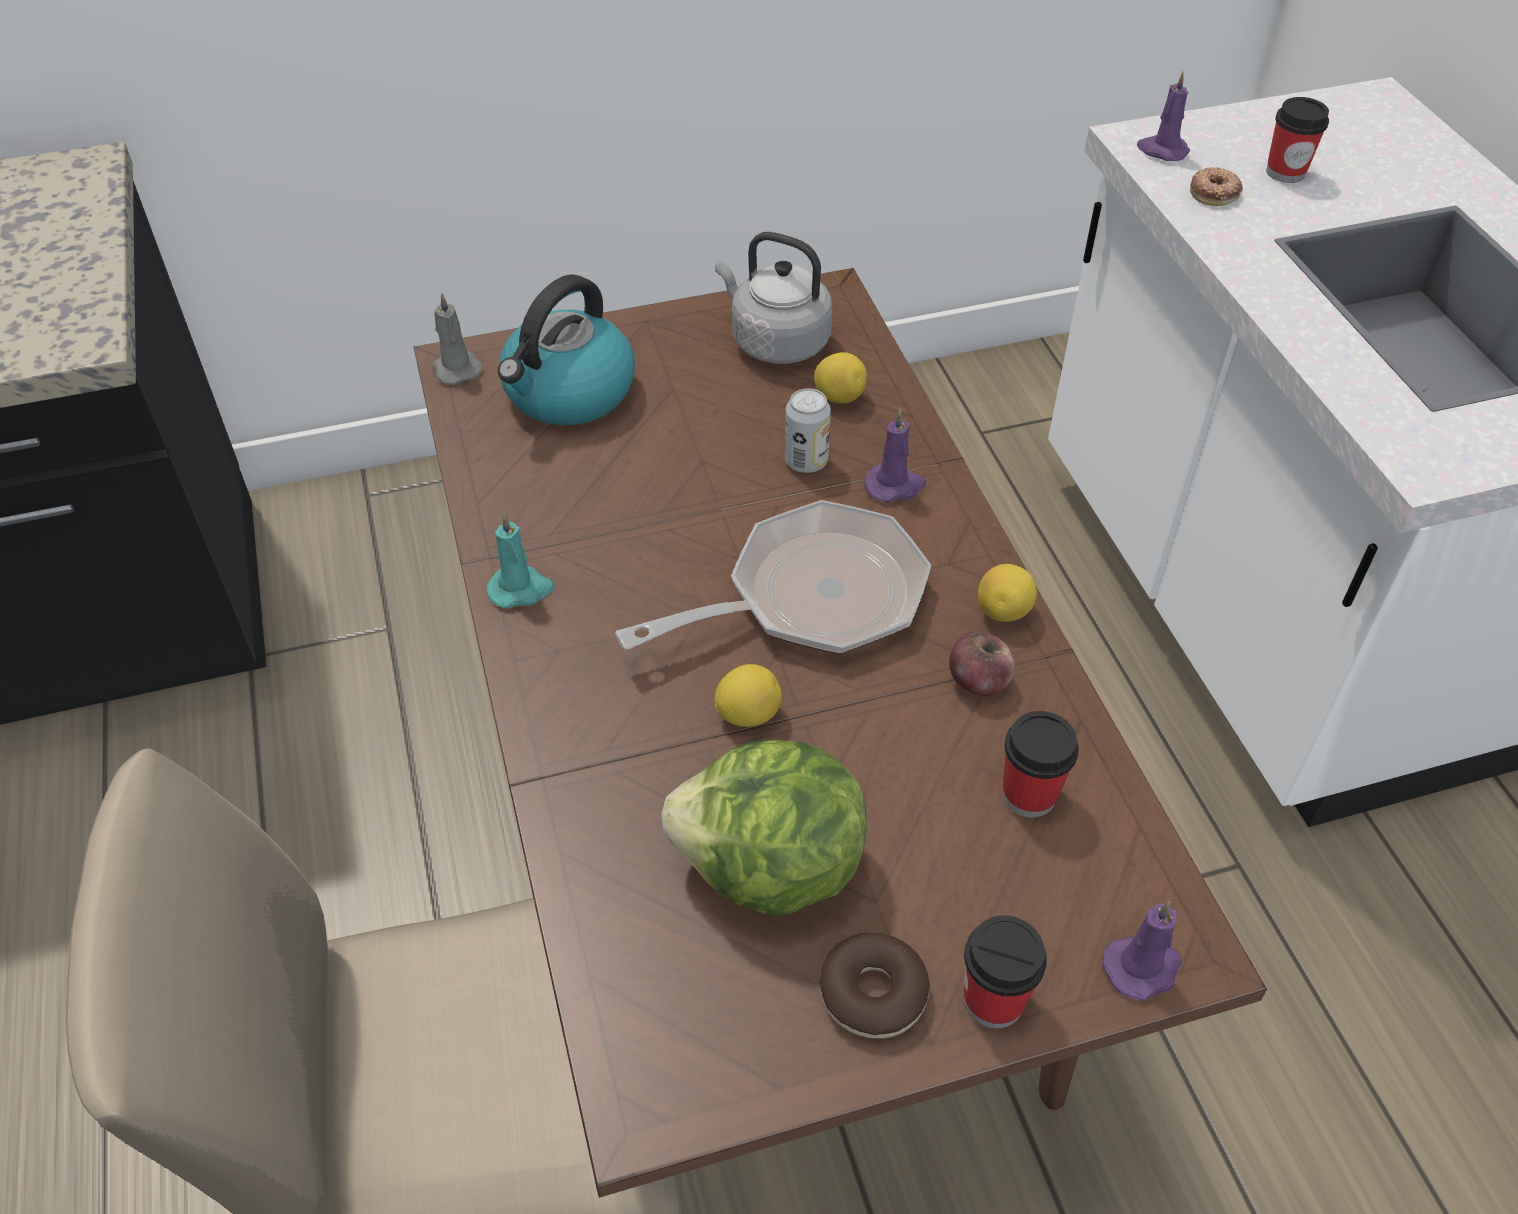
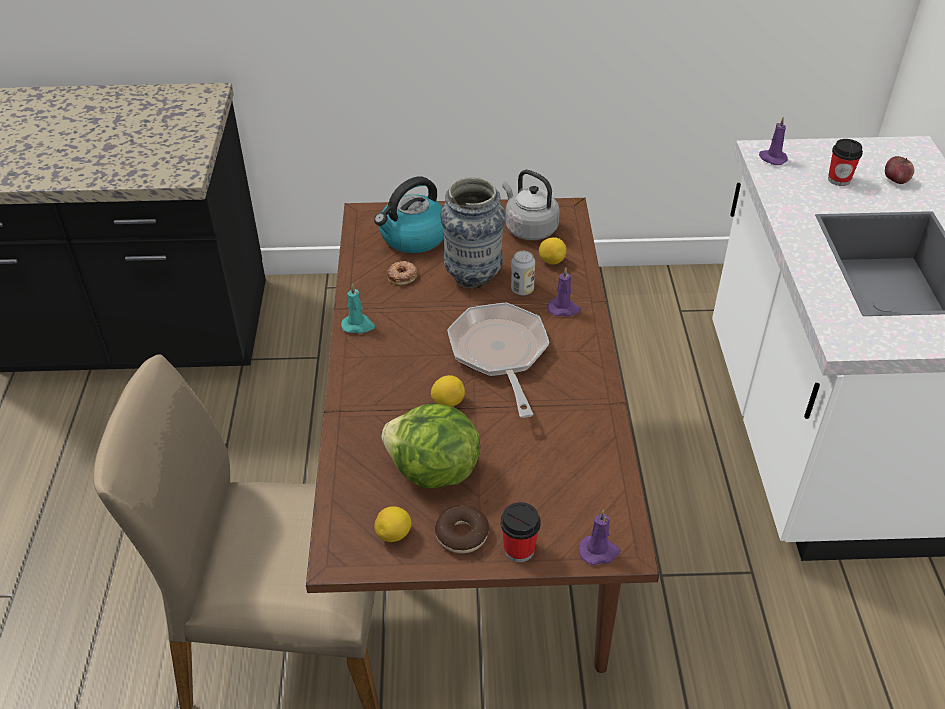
camera: 15 degrees right, 5 degrees down
(456, 368) = (361, 217): grey candle -> none
(707, 452) = (473, 277): none -> vase
(811, 598) = (500, 354): frying pan -> frying pan turned 90 degrees counterclockwise
(978, 681) = (569, 408): apple -> apple (896, 180)
(1004, 611) = (596, 378): lemon -> lemon (394, 534)
(1029, 794) = (574, 464): cup -> none
(1214, 192) = (792, 184): donut -> donut (402, 276)

